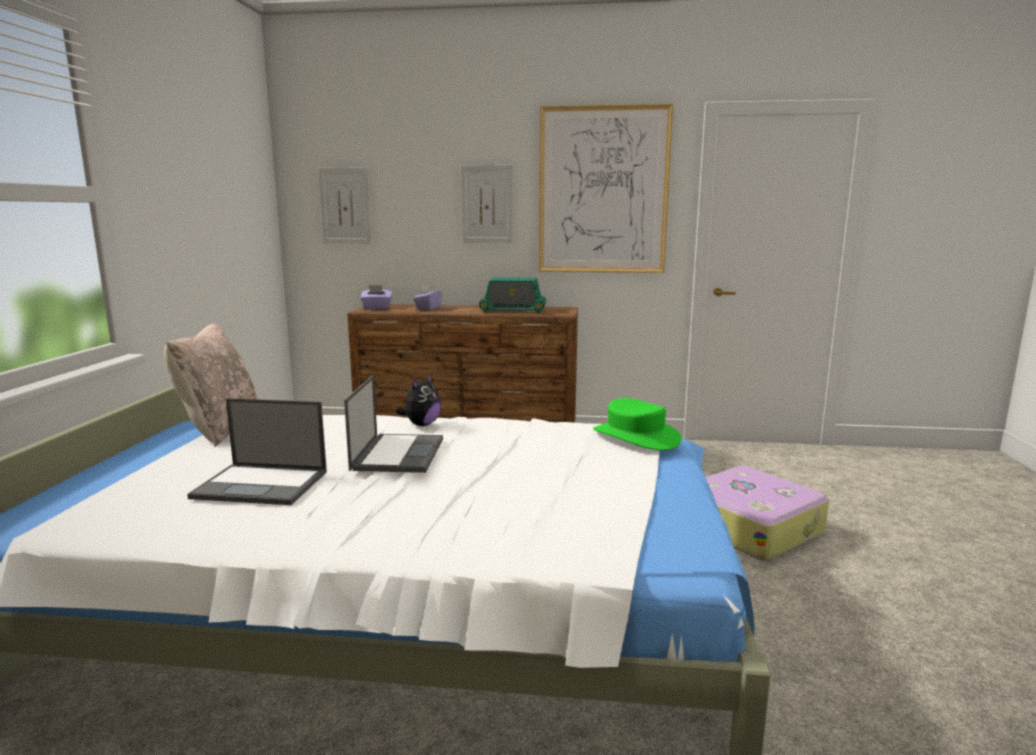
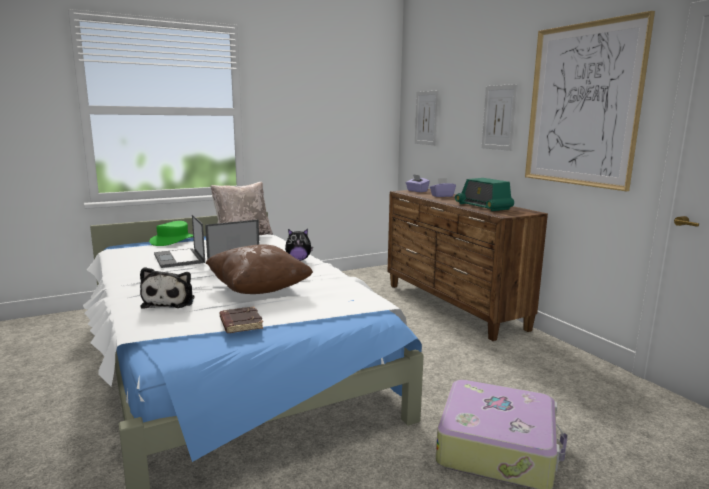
camera: 55 degrees right, 0 degrees up
(493, 522) = (170, 302): none -> plush toy
(516, 465) = (259, 289): none -> brown pillow
(635, 436) = (353, 304): green hat -> green hat (173, 240)
(639, 496) = (240, 324): none -> brown book

